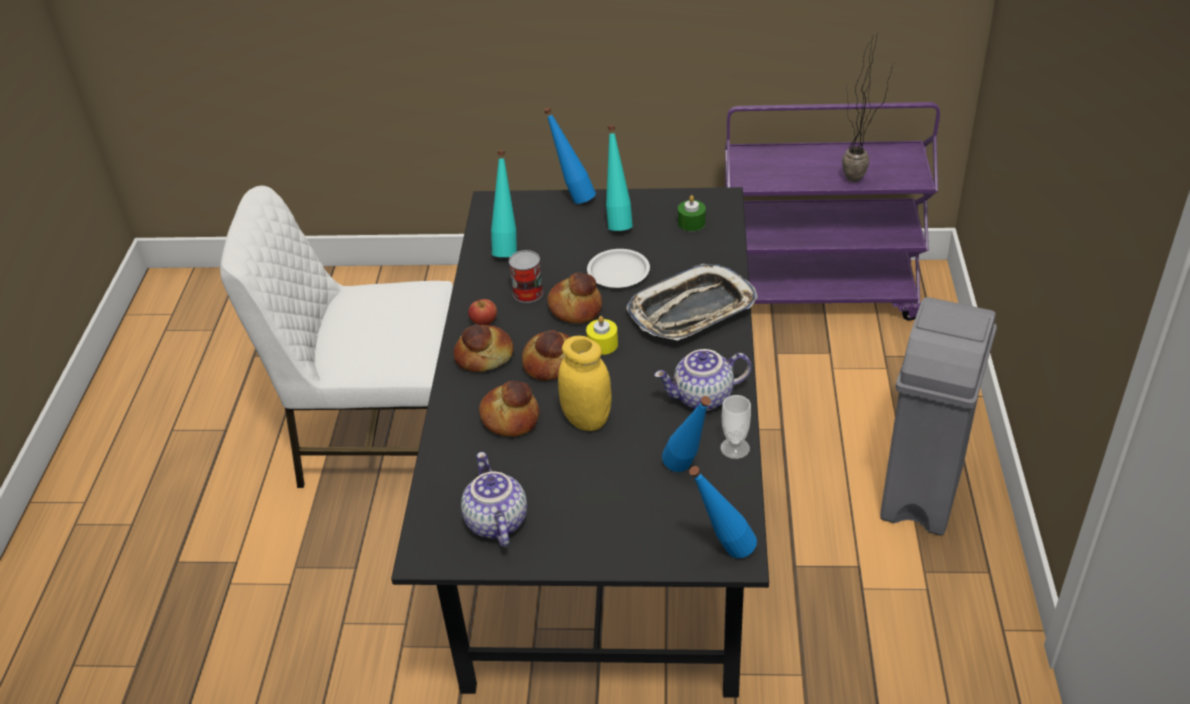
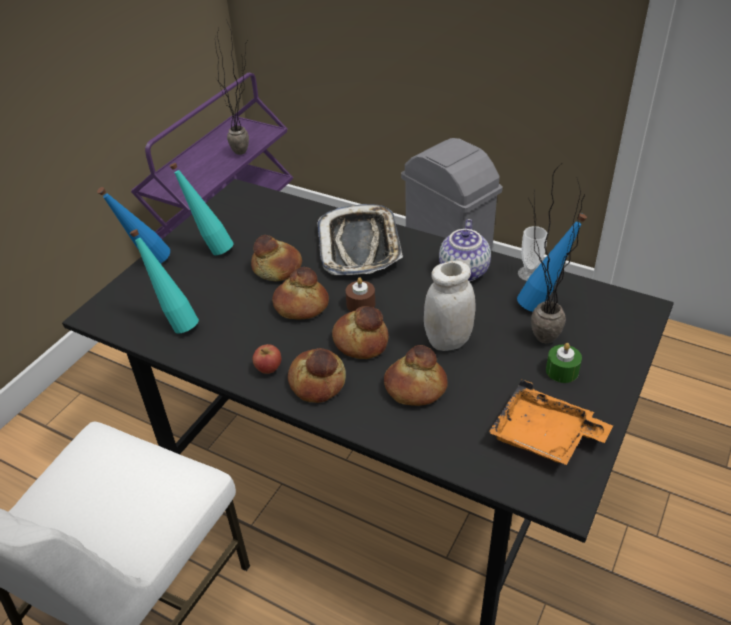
camera: 65 degrees left, 0 degrees up
(494, 522) = (544, 436): teapot -> orange tray
(528, 293) = (253, 328): can -> none
(586, 419) = (448, 341): yellow jar -> white jar
(602, 344) = (360, 304): yellow candle -> brown candle
(618, 273) = (277, 269): white plate -> bread
(630, 479) = (534, 337): none -> potted plant
(691, 223) = (252, 214): green candle -> green candle (562, 371)
(722, 552) = (637, 314): blue bottle -> none

